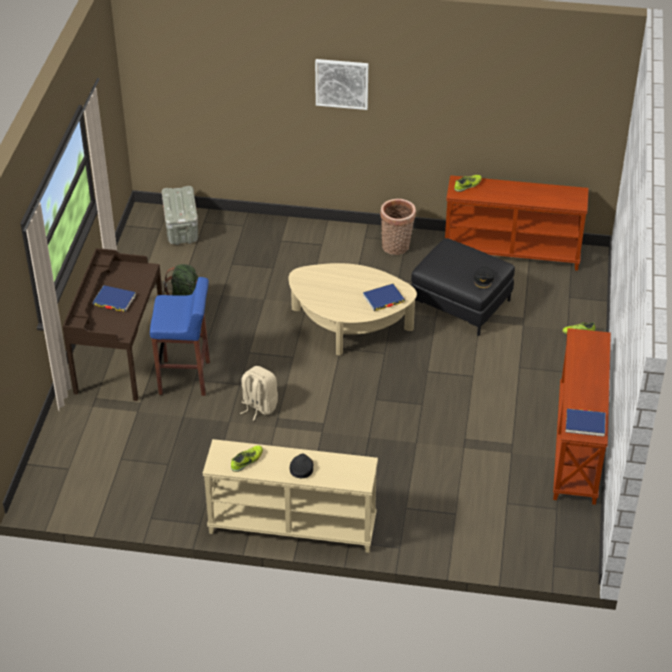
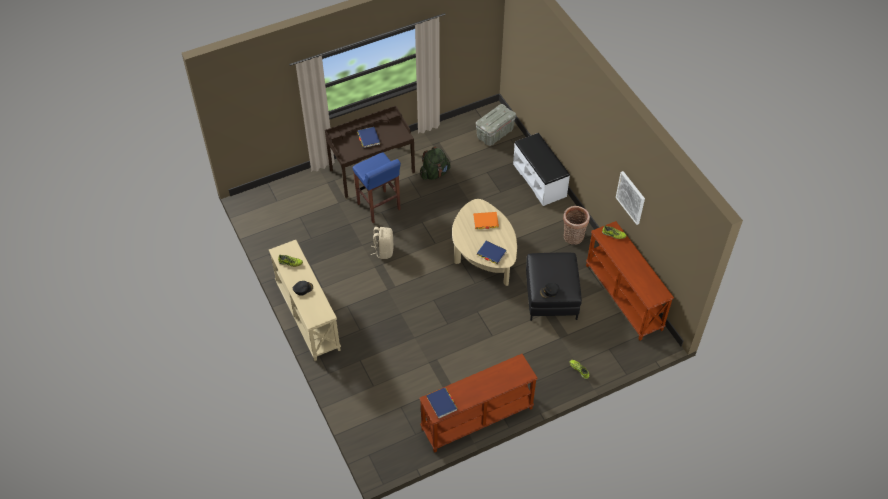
camera: 55 degrees right, 10 degrees up
(289, 230) = (540, 180): none -> white bench
(332, 281) = (485, 221): none -> orange book
(342, 83) = (583, 115): picture -> picture (631, 197)

